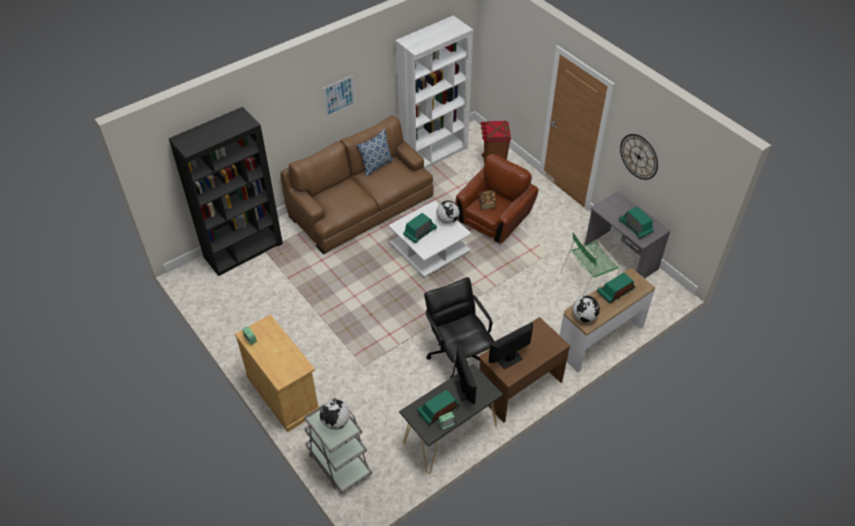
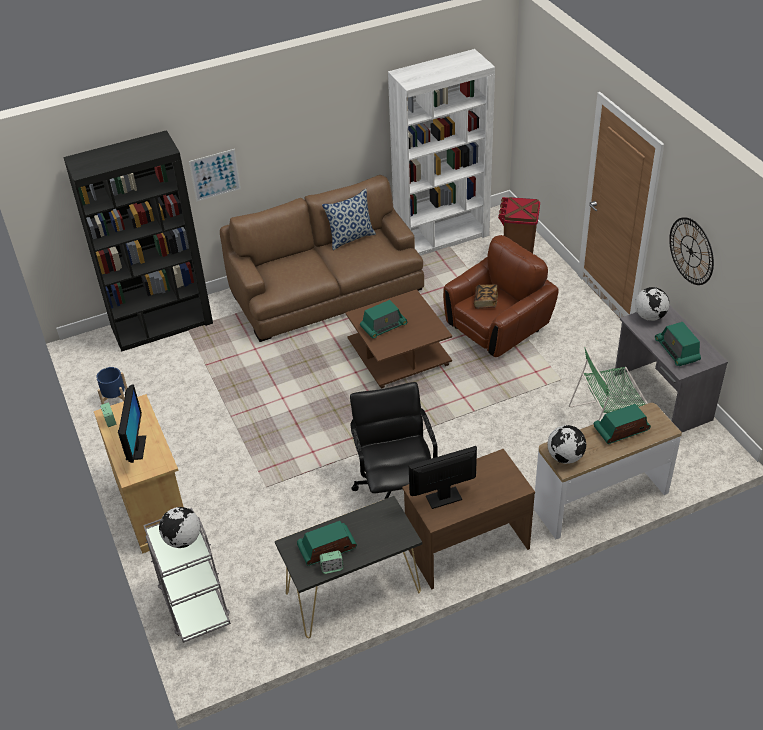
camera: 15 degrees right, 5 degrees down
(226, 315) = (115, 399): none -> blue planter
(339, 96) = (306, 137): picture -> picture (215, 175)
(429, 249) = (399, 353): white coffee table -> brown coffee table
(447, 220) = (425, 315): globe -> globe (649, 316)
(463, 390) = (369, 528): monitor -> monitor (136, 448)

